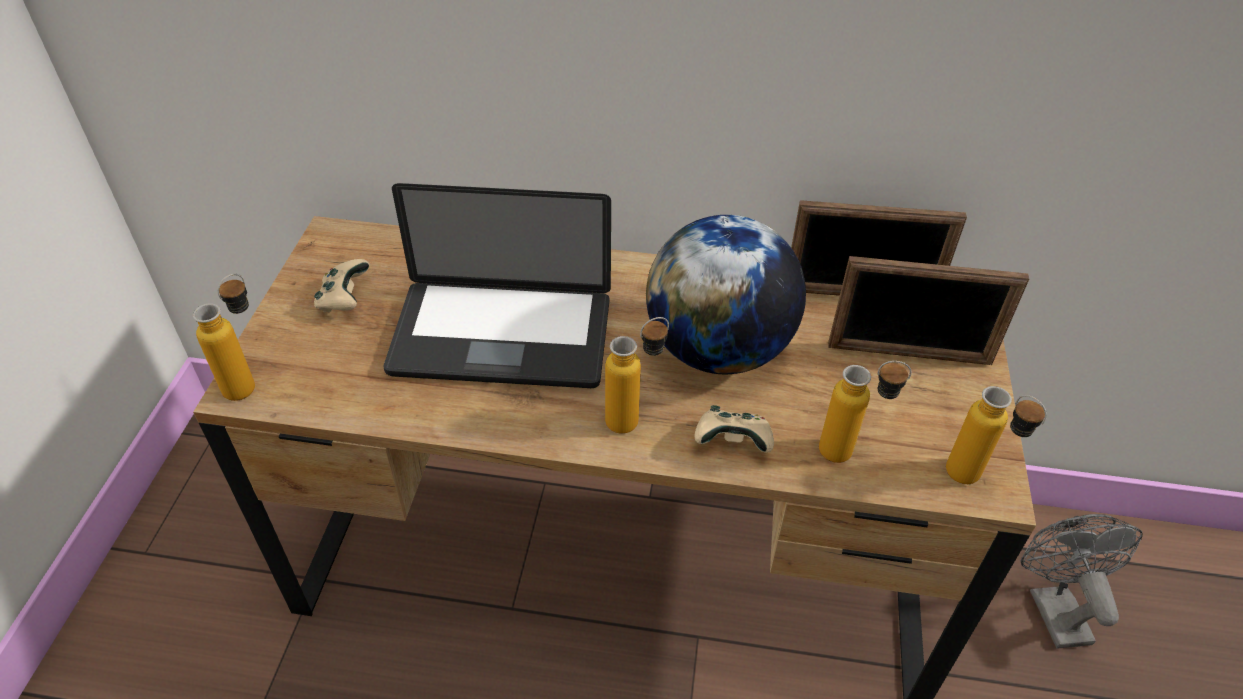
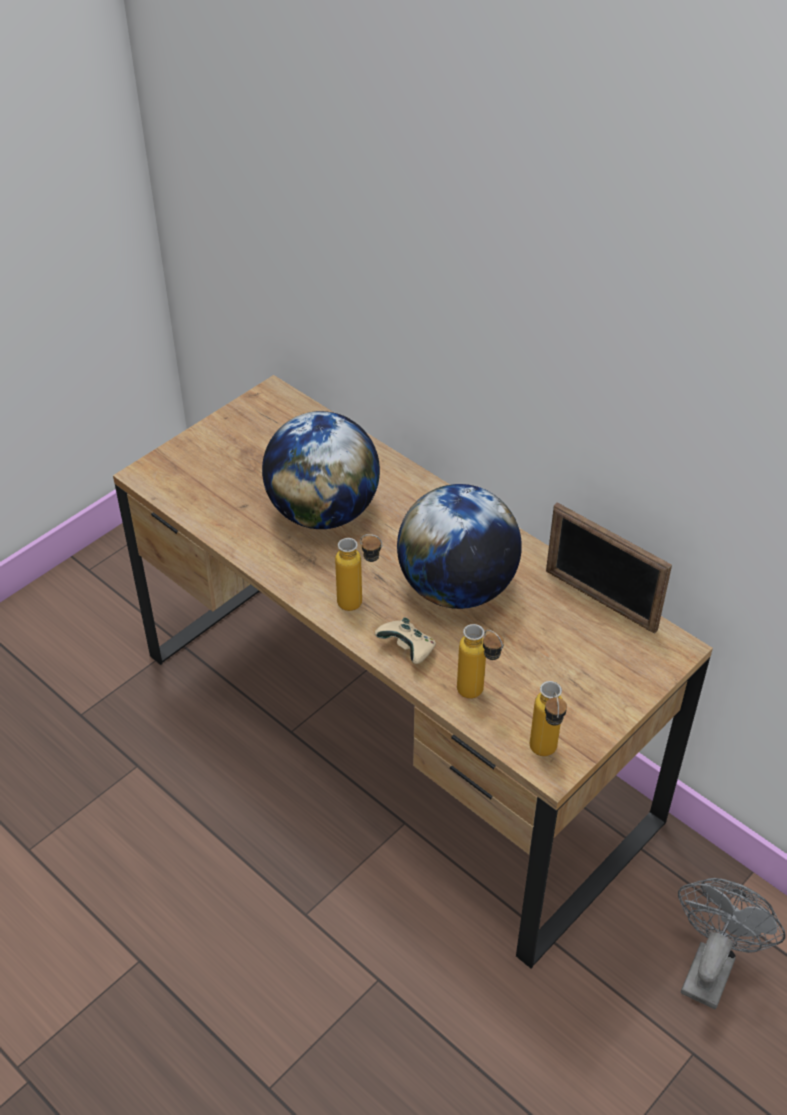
camera: 35 degrees right, 0 degrees up
(250, 382) = (155, 472): bottle -> none
(344, 299) = (247, 443): beige game controller -> none
(501, 337) = (323, 512): laptop -> globe
(909, 354) = (591, 657): picture frame -> none

